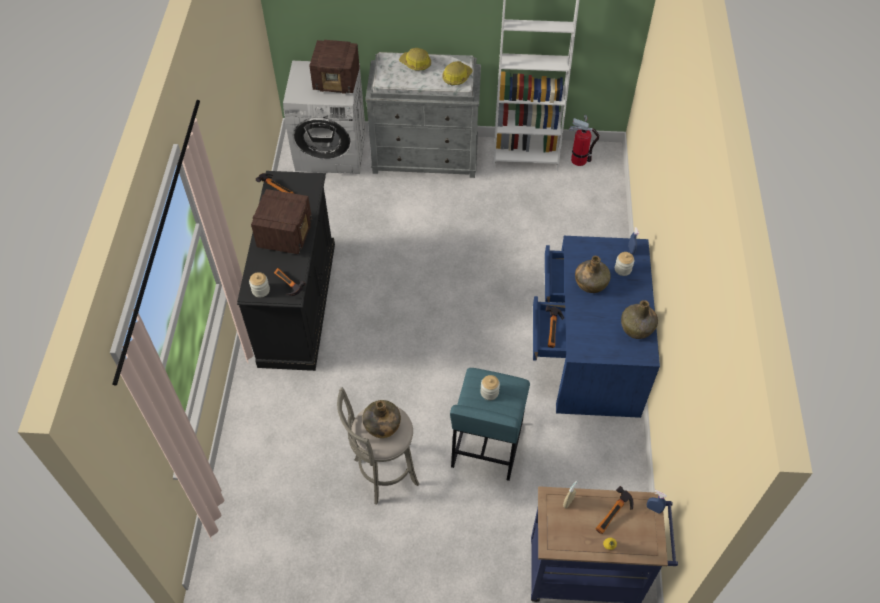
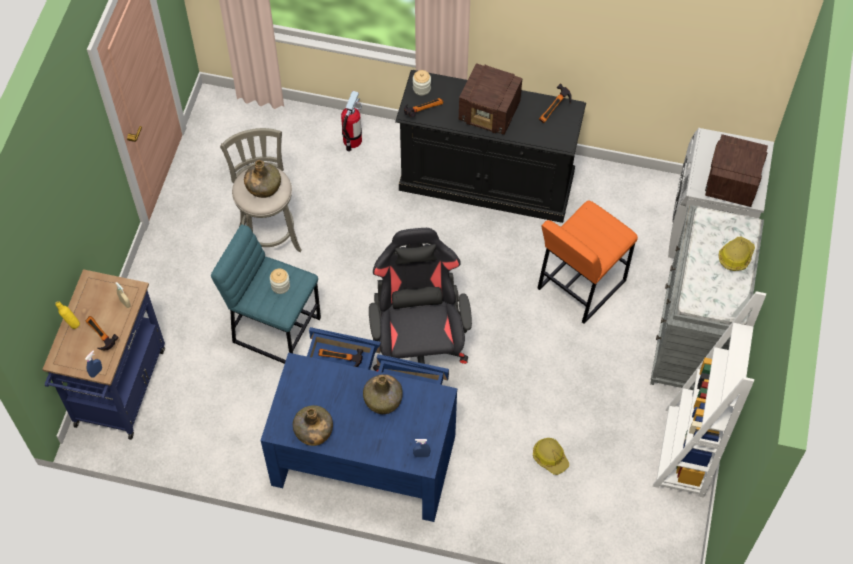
camera: 100 degrees right, 5 degrees up
(395, 227) = (580, 286): none -> orange stool
(456, 77) = (705, 297): hard hat -> hard hat (550, 457)
(485, 328) = (419, 354): none -> black office chair
(579, 160) = (668, 517): fire extinguisher -> fire extinguisher (352, 140)
(623, 269) = (395, 438): jar -> none

